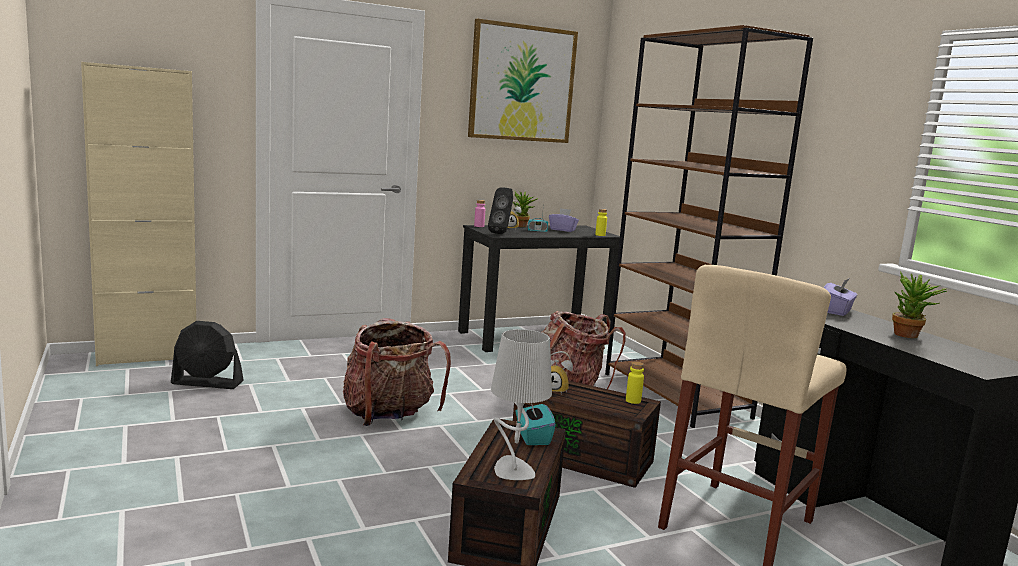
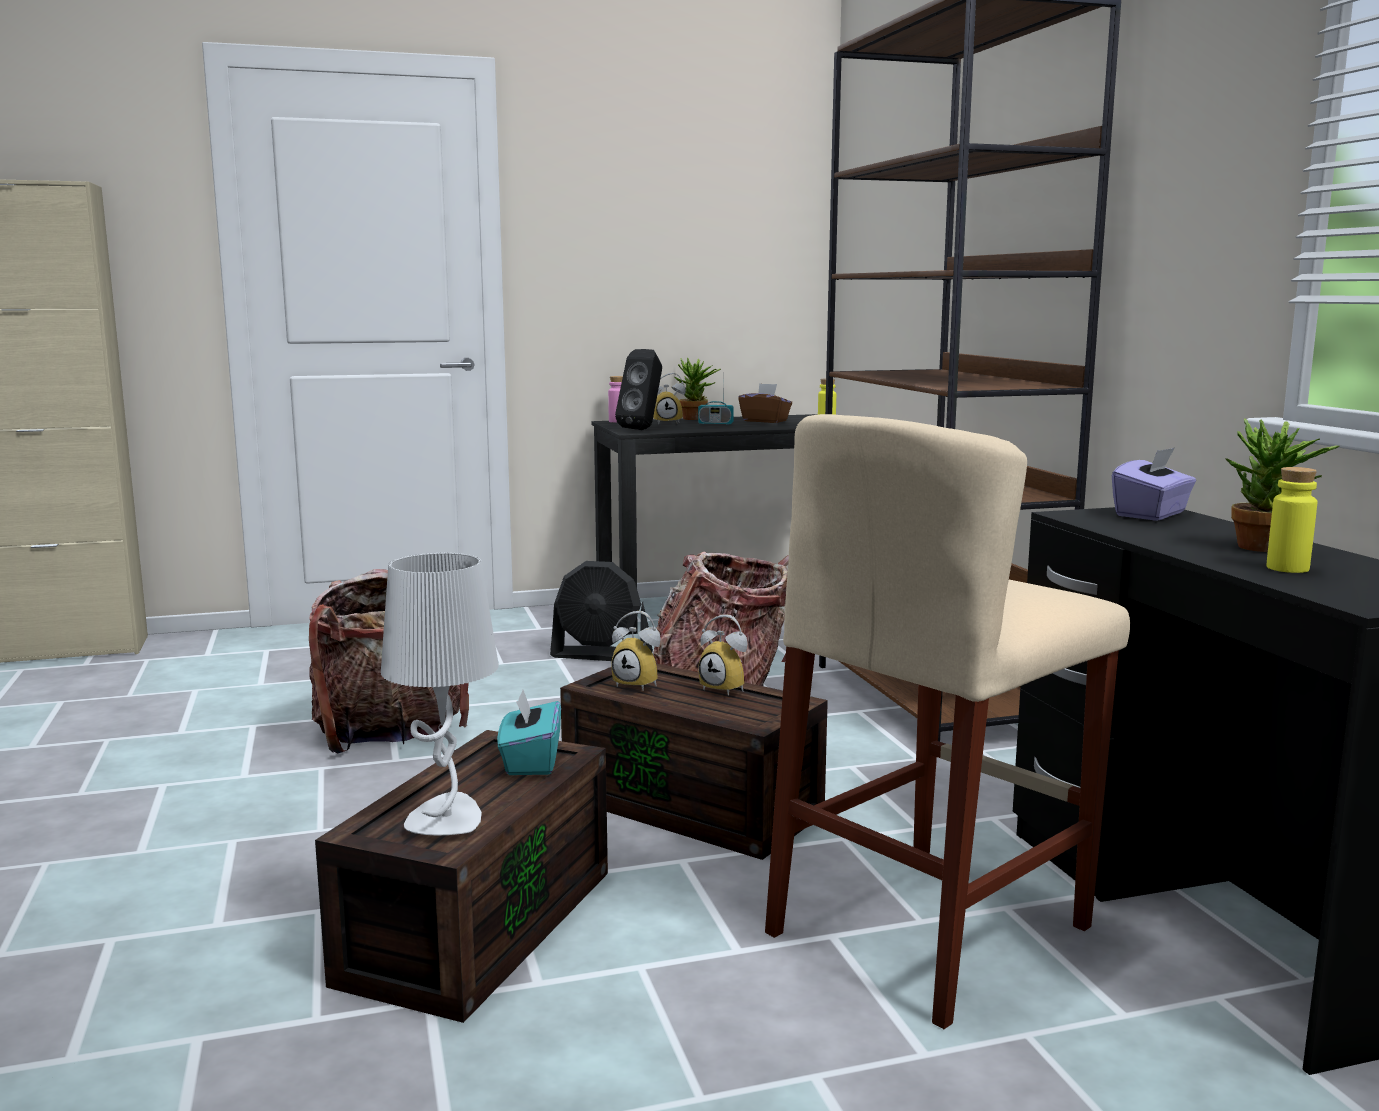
camera: 10 degrees right, 0 degrees up
(207, 383) = (128, 689): black fan -> black fan (602, 655)
(522, 83) = (681, 171): picture -> none
(562, 230) = (765, 421): purple tissue box -> brown tissue box
(605, 394) = (727, 688): none -> alarm clock
(633, 401) = (773, 699): yellow bottle -> yellow bottle (1287, 568)

